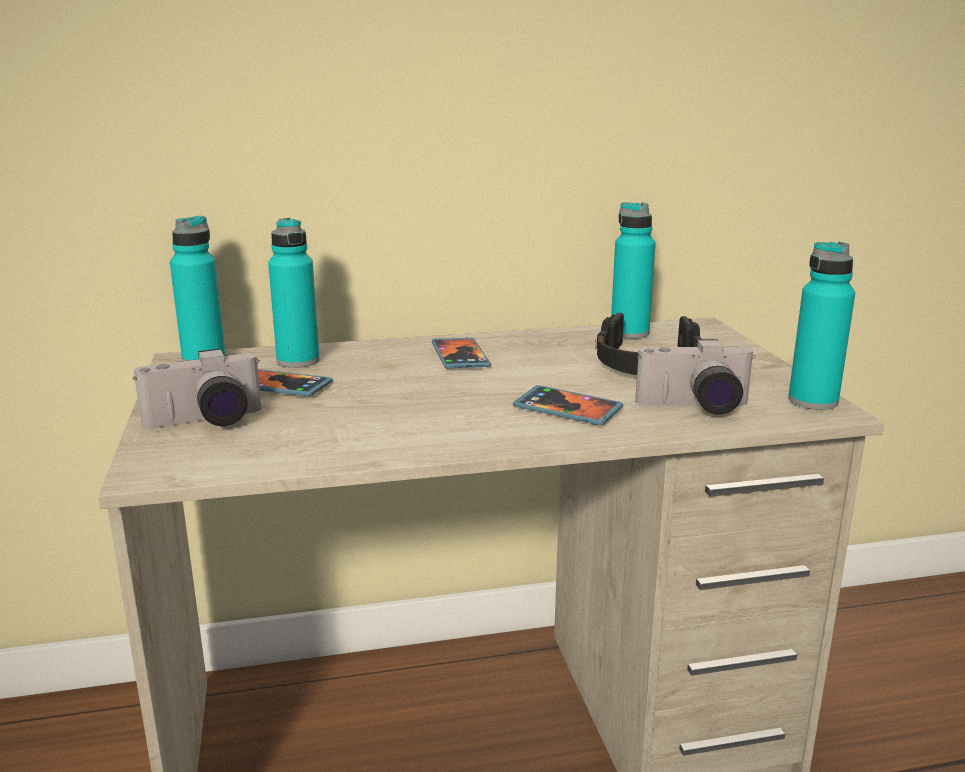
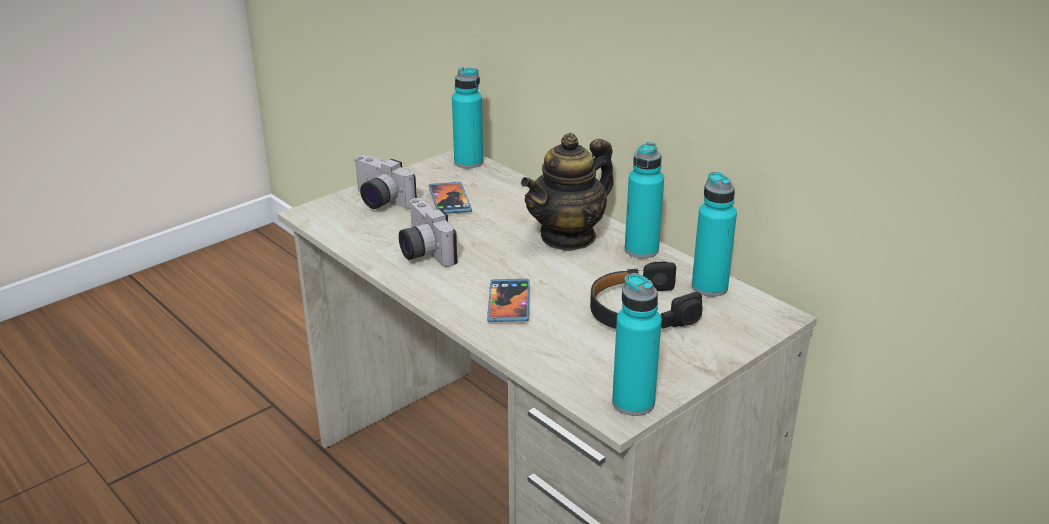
camera: 60 degrees right, 10 degrees up
(298, 361) = (497, 189): turquoise bottle -> turquoise bottle (641, 250)
(460, 356) = (568, 236): phone -> teapot
(695, 408) = (562, 352): camera -> camera (422, 251)

